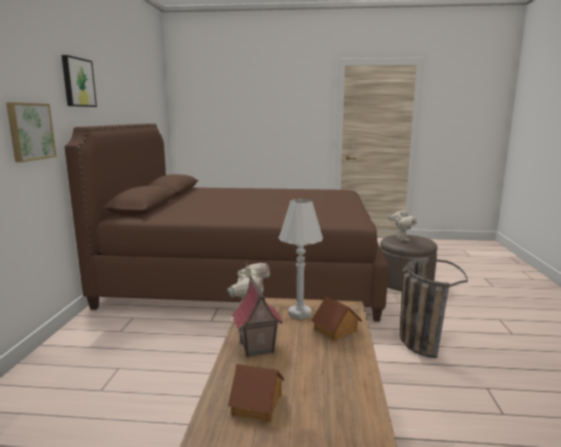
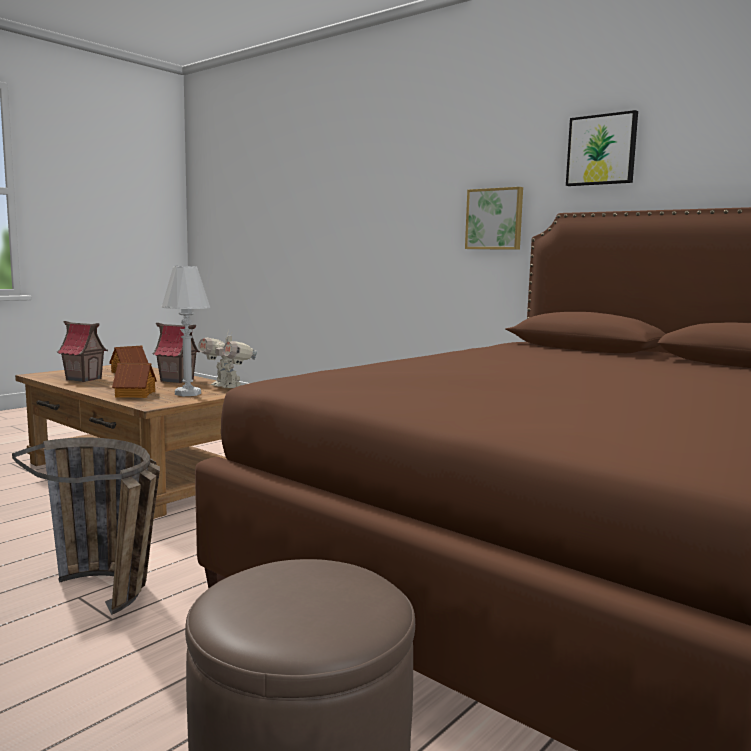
camera: 125 degrees right, 5 degrees down
(333, 404) = (84, 379): none -> toy house
(401, 239) = (323, 584): toy robot -> none

